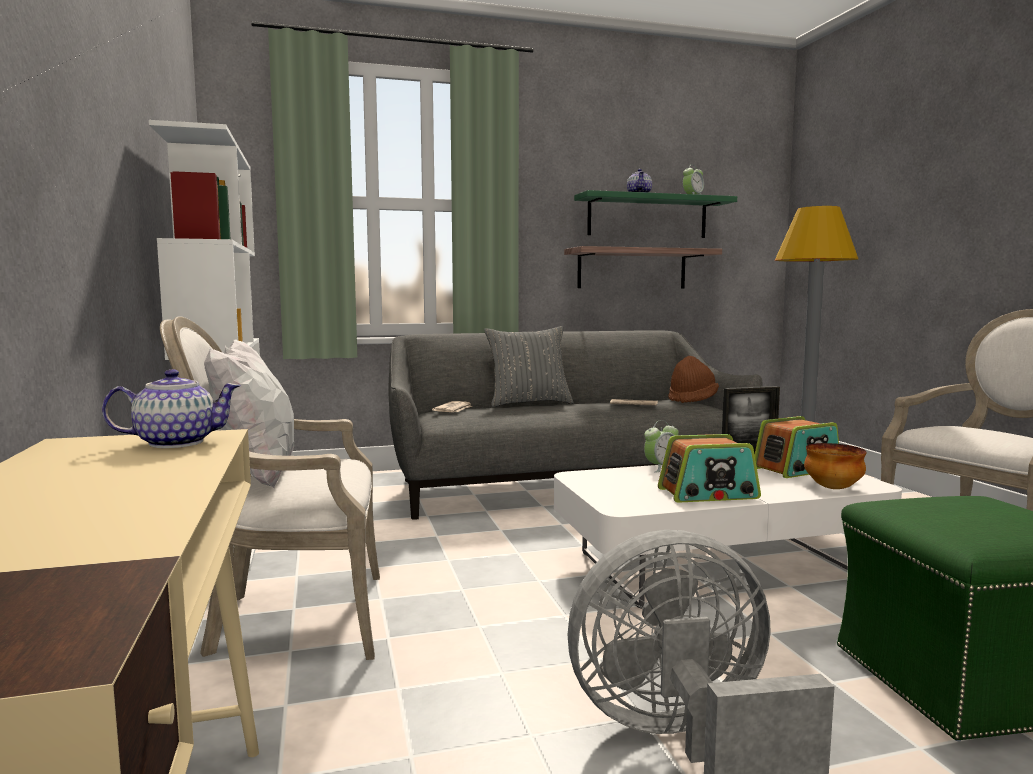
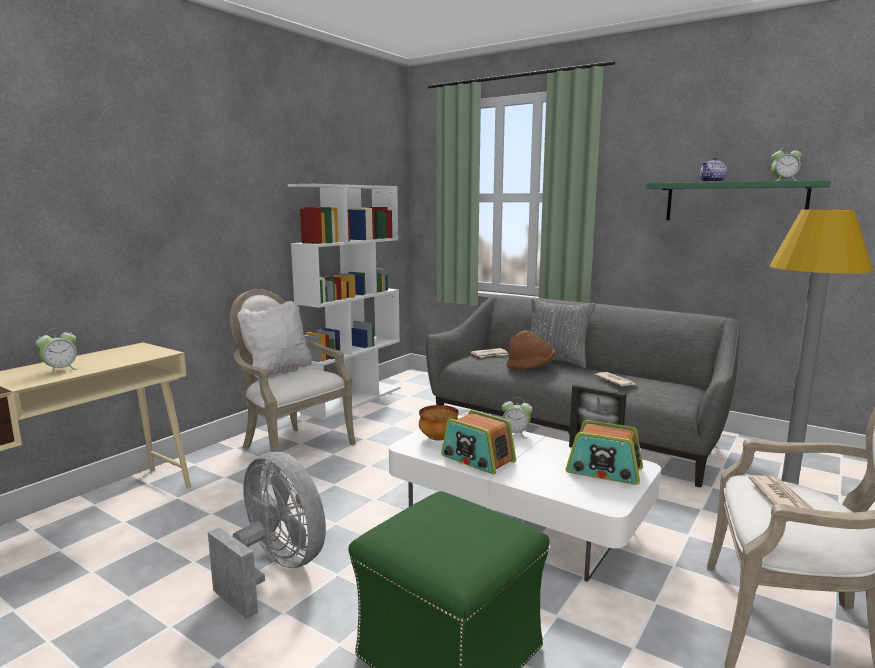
camera: 50 degrees right, 5 degrees up
(90, 501) = (60, 370): none -> alarm clock
(175, 442) = (148, 353): teapot -> none
(632, 269) = (712, 253): shelf -> none
(692, 399) = (689, 389): brown hat -> brown hat (530, 367)
(833, 488) = (570, 492): bowl -> bowl (439, 439)
(969, 431) = (780, 497): none -> newspaper

